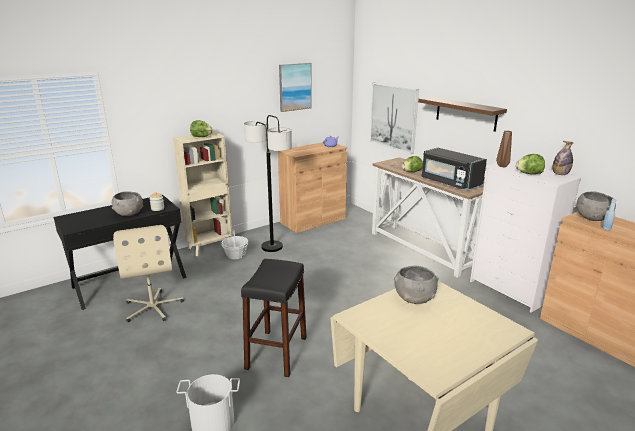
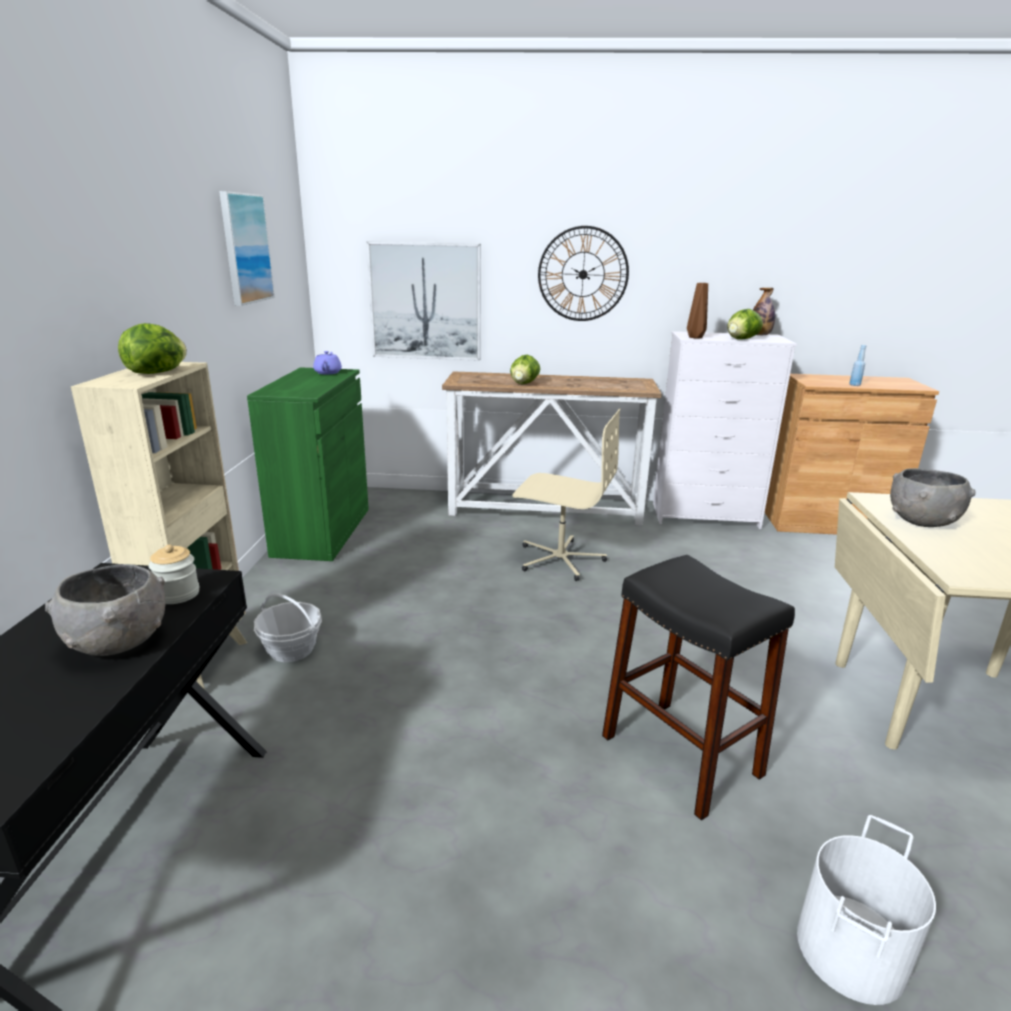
camera: 50 degrees left, 0 degrees up
(153, 307) = (312, 865): beige office chair -> beige office chair (560, 559)
(272, 247) = (334, 602): floor lamp -> none
(313, 220) = (322, 531): brown cabinet -> green cabinet
(450, 182) = (600, 385): black microwave -> none
(465, 113) = (583, 274): brown shelf -> wall clock
(592, 218) = (820, 380): grey bowl -> none

